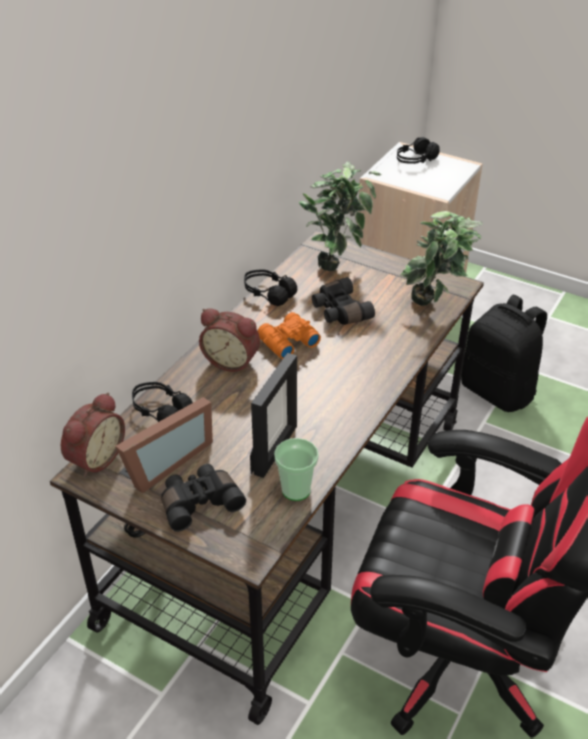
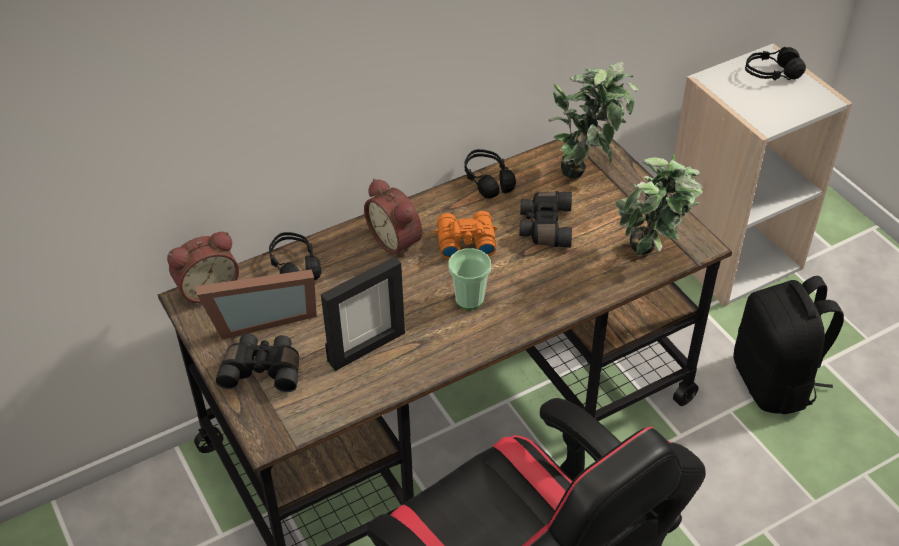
camera: 30 degrees right, 5 degrees up
(296, 490) = (355, 395): cup -> cup (469, 299)

